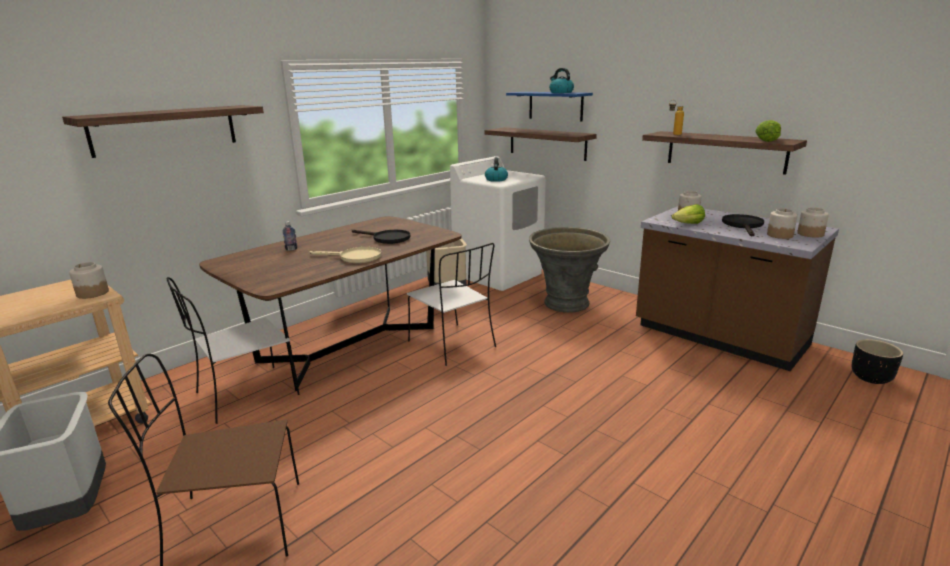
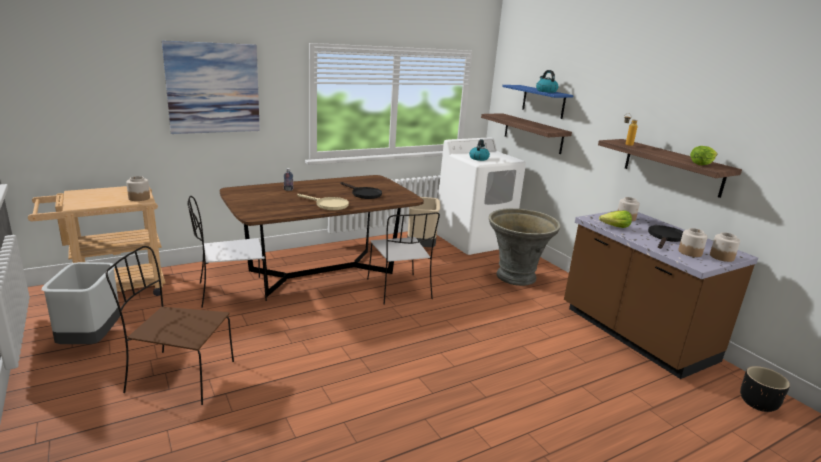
camera: 15 degrees right, 0 degrees up
(165, 130) = (213, 88): shelf -> picture

